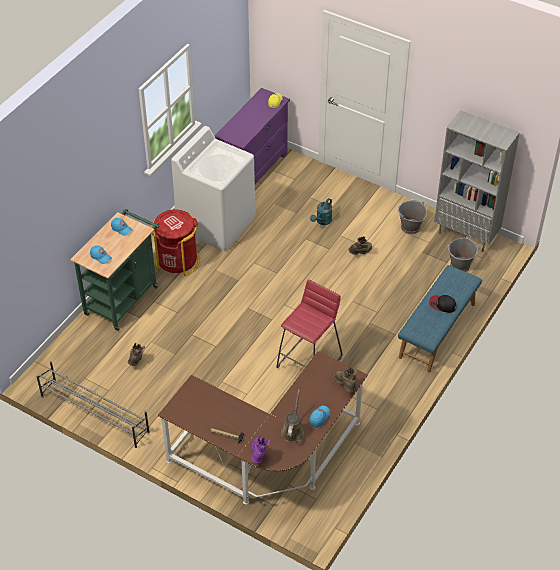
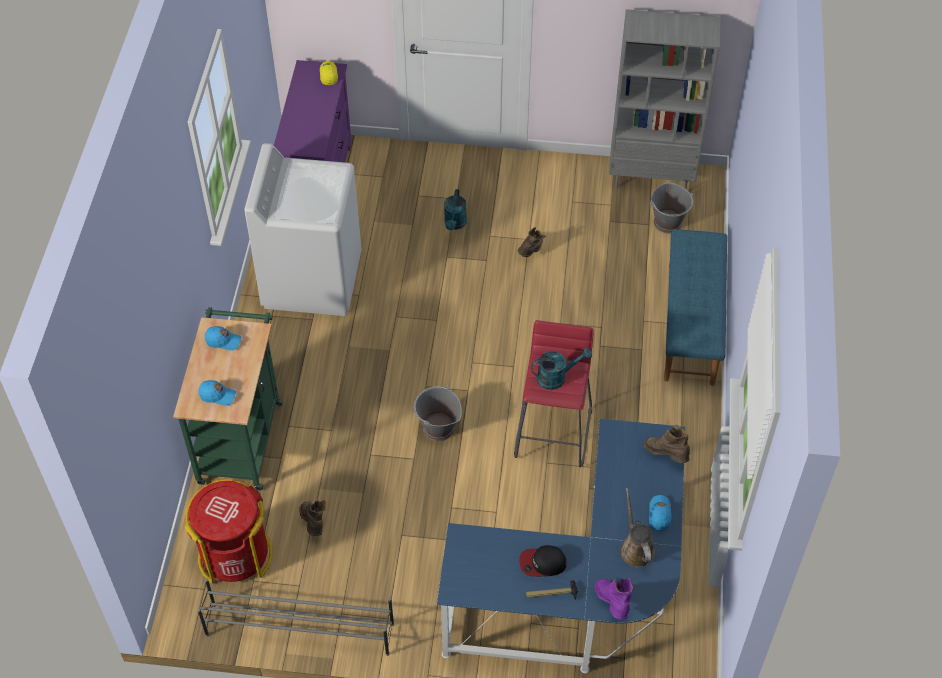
camera: 25 degrees left, 5 degrees up
(177, 261) = (287, 353): red trash can -> red trash can (235, 554)
(269, 459) = (581, 594): brown desk -> blue desk
(308, 319) = (556, 377): none -> turquoise watering can
(410, 227) = (574, 192): grey bucket -> grey bucket (438, 428)
(442, 305) = (701, 288): cap -> cap (542, 563)

